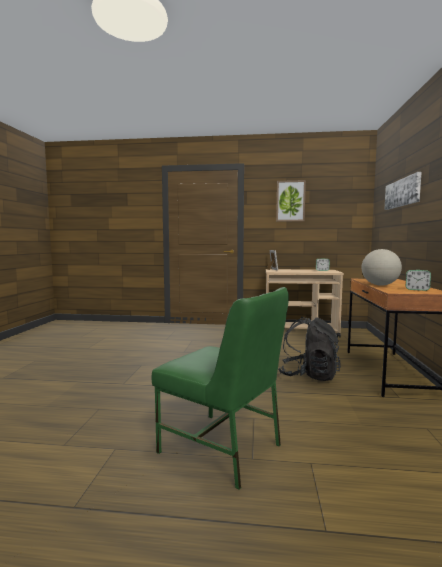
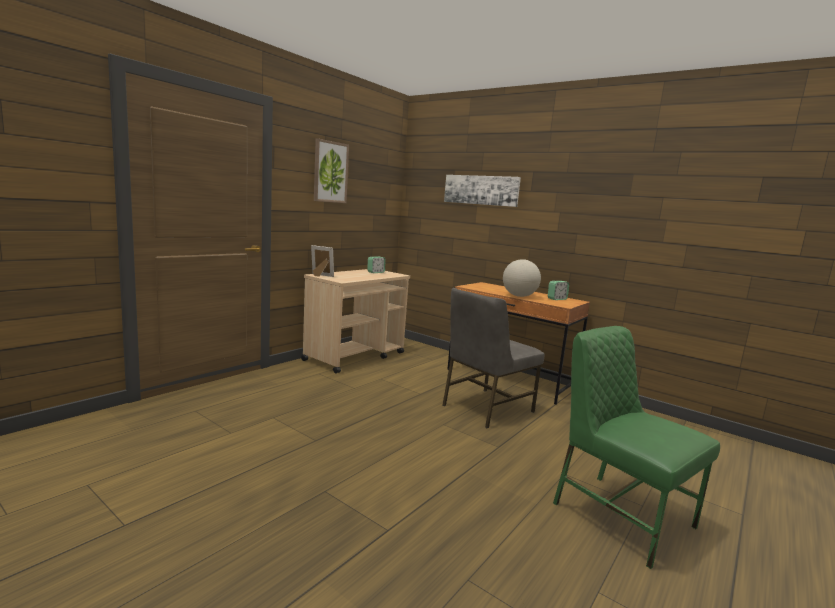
camera: 60 degrees left, 5 degrees up
(222, 448) = (620, 514): green chair -> green chair turned 105 degrees counterclockwise
(308, 375) = (485, 408): black backpack -> grey chair

